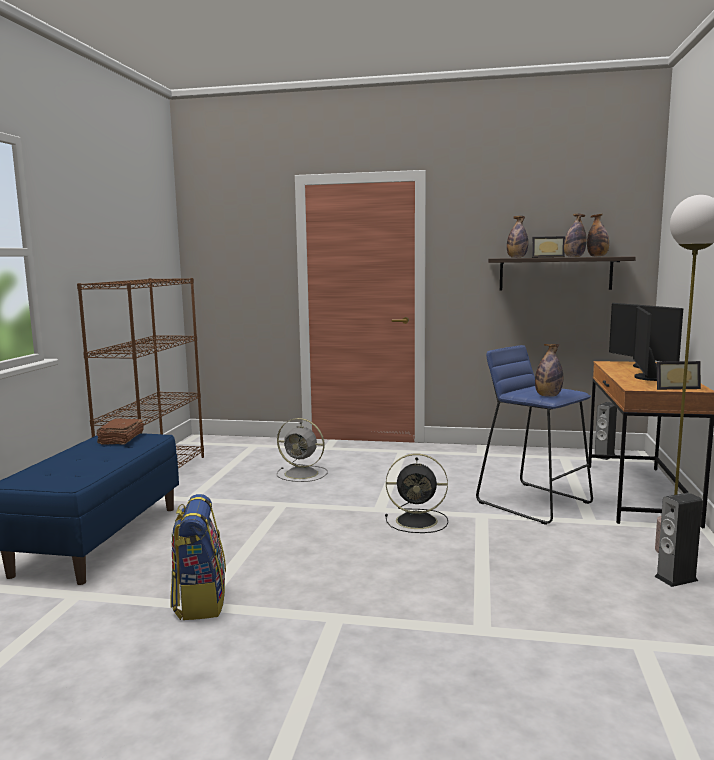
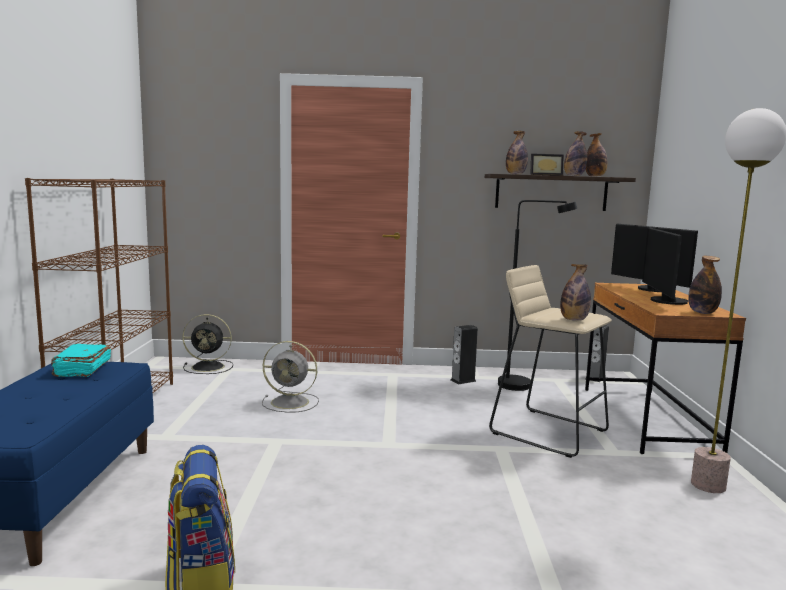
camera: 10 degrees left, 0 degrees up
(120, 439) = (82, 370): brown book -> turquoise book
(418, 521) = (436, 458): black fan -> black fan (209, 367)
(527, 462) = (524, 386): none -> black floor lamp
(533, 502) = (548, 431): blue stool -> beige stool
(675, 388) = (702, 312): picture frame -> bottle
(676, 578) = (728, 519): speaker -> speaker (463, 380)

